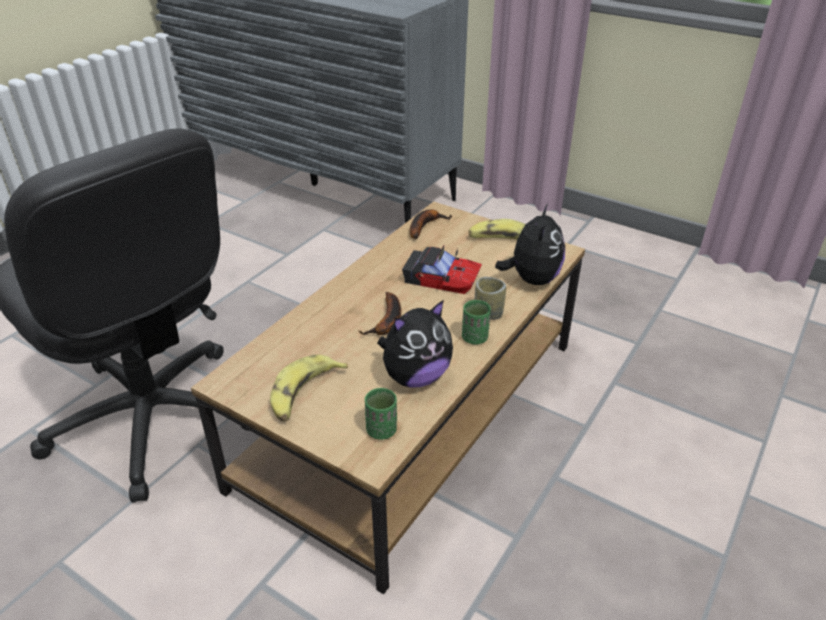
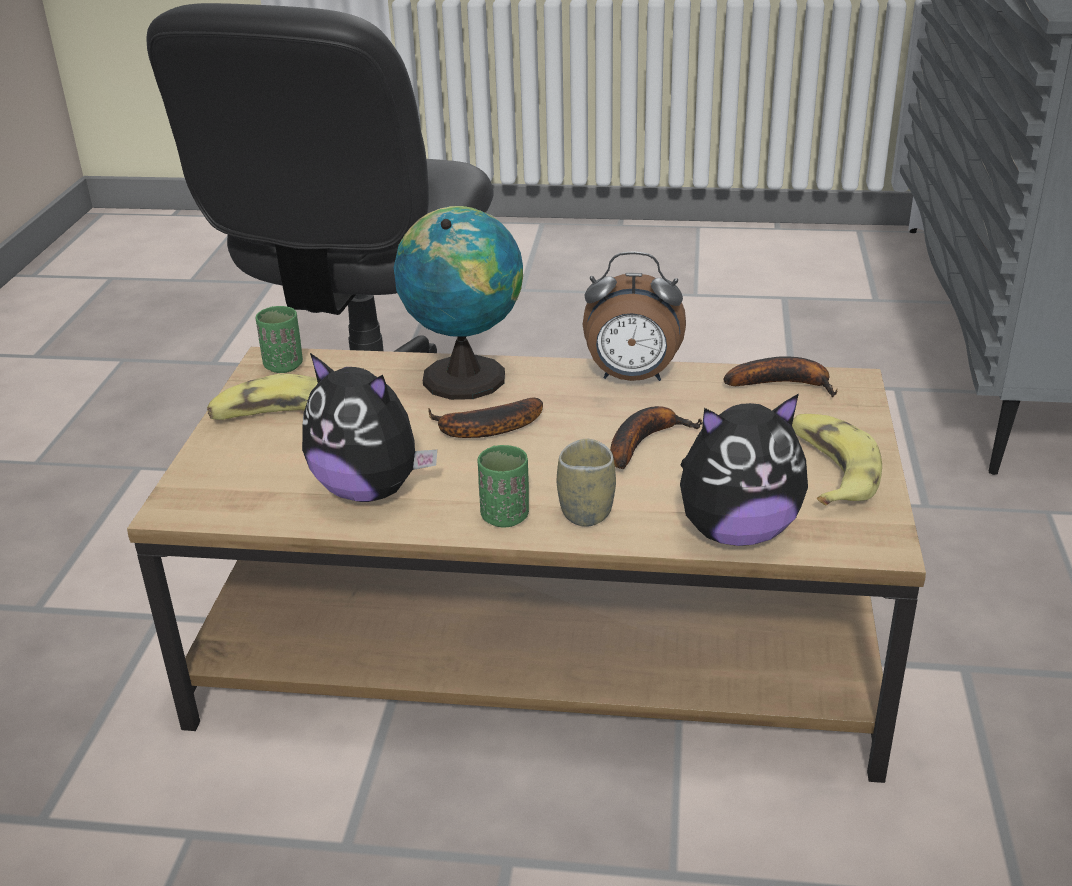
camera: 65 degrees right, 5 degrees down
(323, 312) = (465, 375): none -> globe
(379, 262) = (632, 378): none -> alarm clock
(381, 430) = (238, 496): green cup -> green cup (283, 366)
(441, 278) = (644, 442): toy car -> banana

